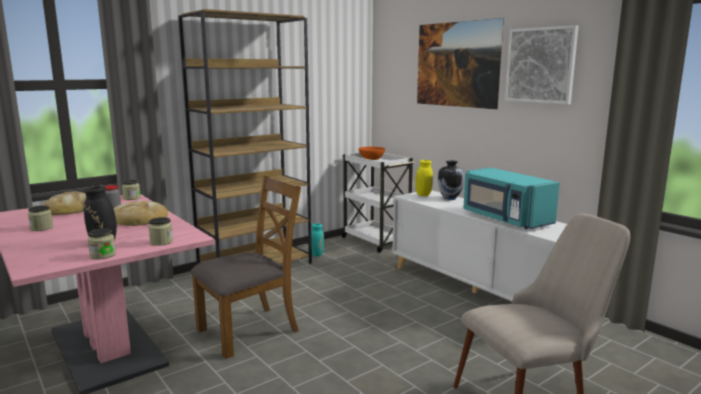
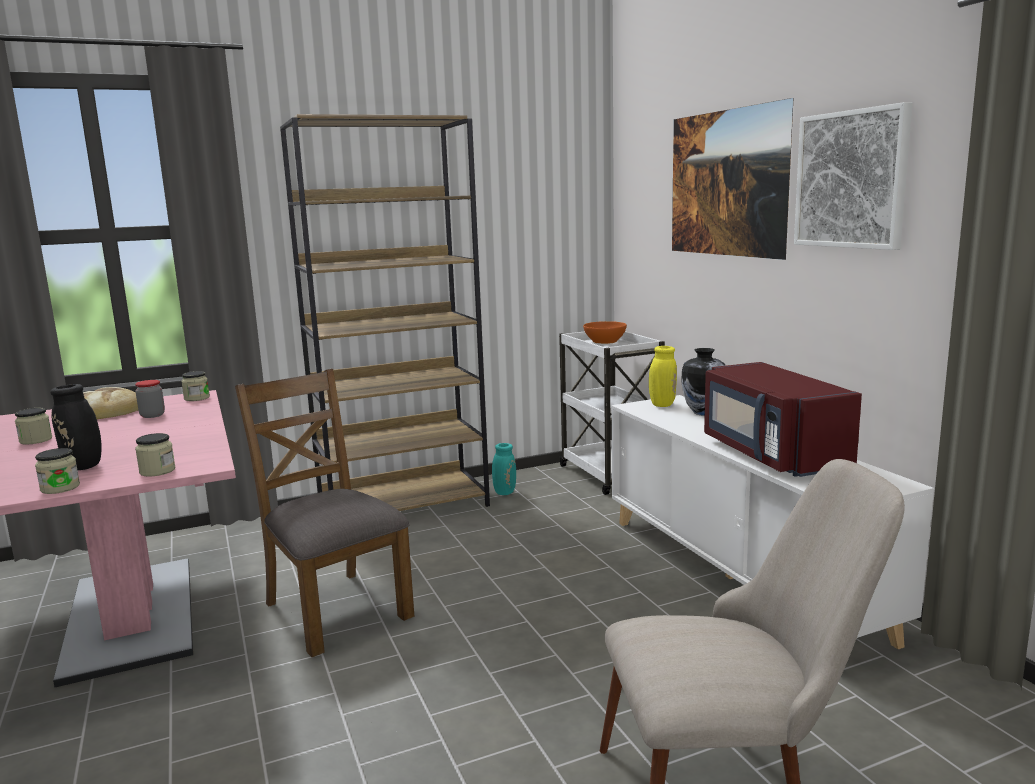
camera: 15 degrees right, 0 degrees up
(139, 218) = (170, 431): bread -> none
(249, 330) = (335, 609): brown chair -> brown chair turned 105 degrees counterclockwise
(505, 219) = (771, 455): turquoise microwave -> red microwave

